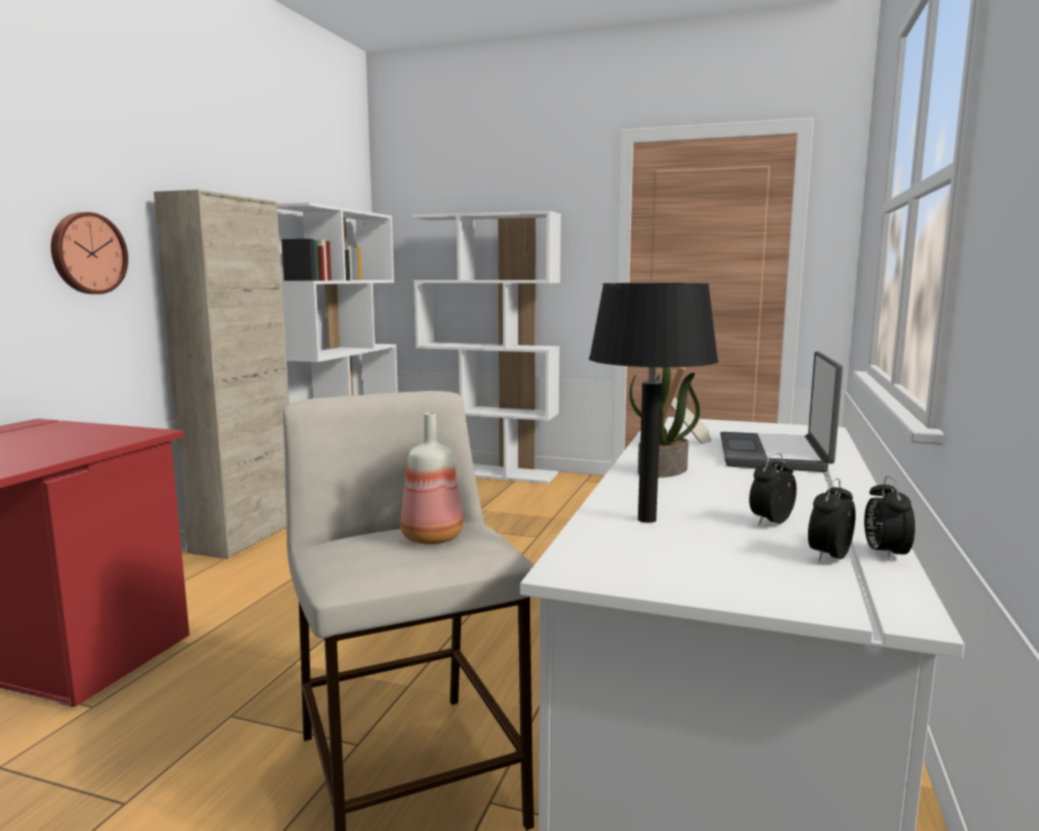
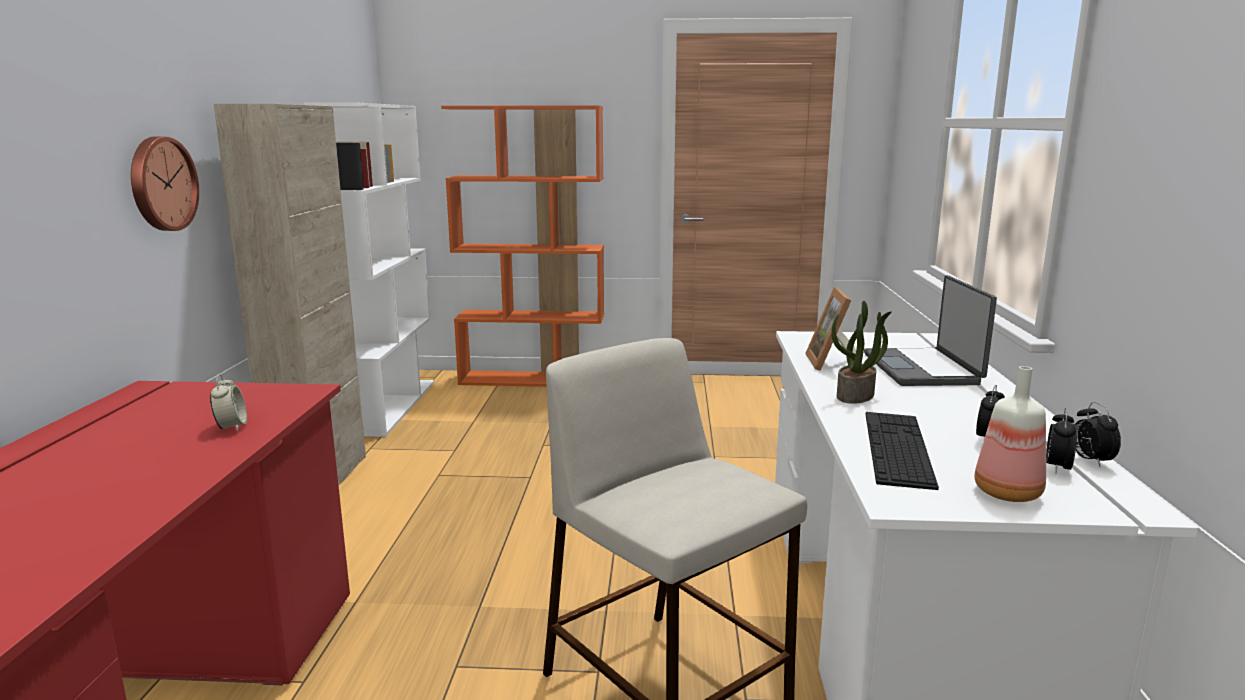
camera: 15 degrees left, 5 degrees up
(46, 452) = (231, 427): none -> alarm clock
(431, 538) = (705, 480): bottle -> bottle (1009, 494)
(489, 472) = (533, 379): white bookcase -> orange bookcase
(647, 520) = (897, 448): black table lamp -> keyboard

